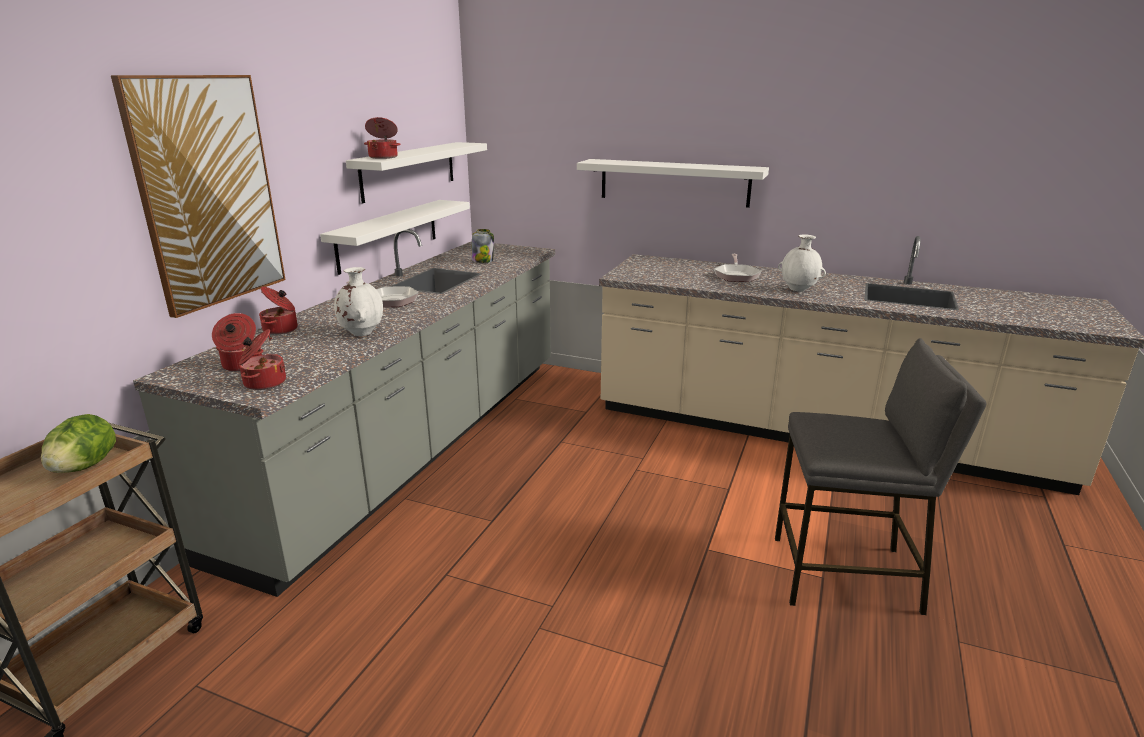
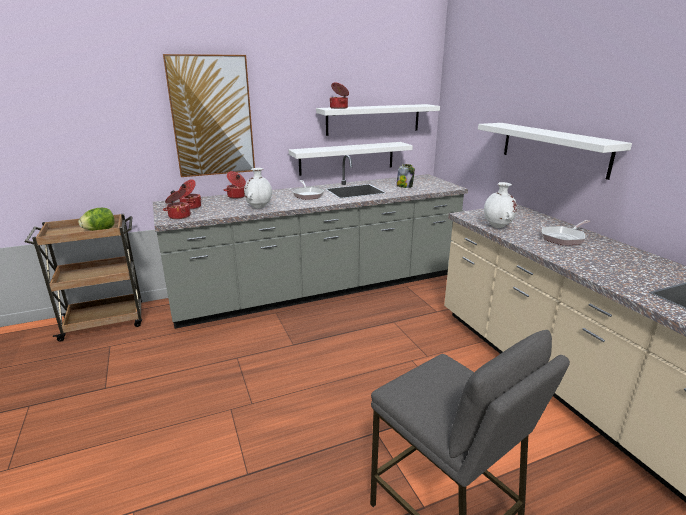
camera: 45 degrees right, 0 degrees up
(798, 290) = (595, 264): white vase -> white vase (498, 226)

